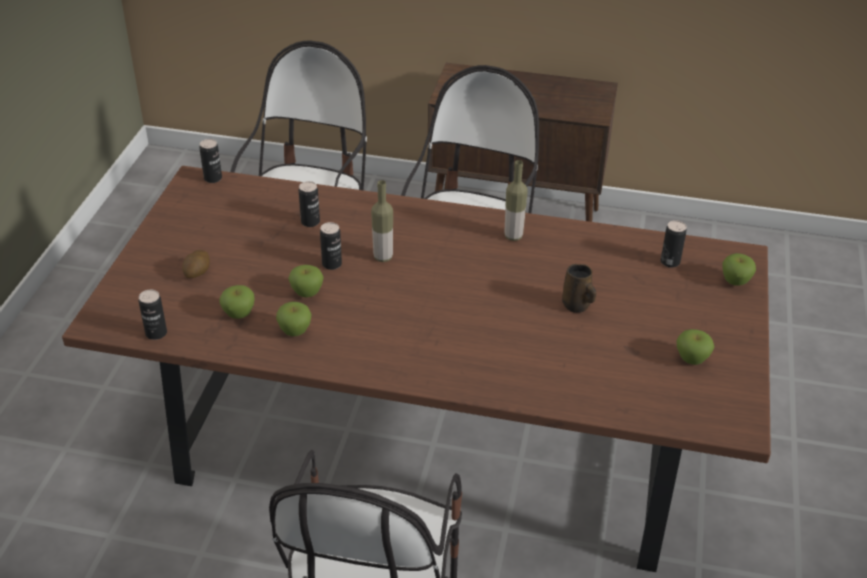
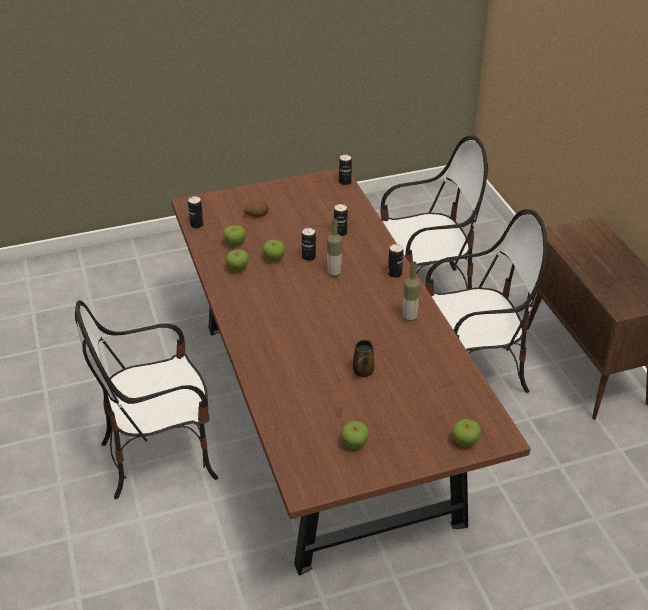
camera: 60 degrees right, 0 degrees up
(670, 262) = (455, 401): can -> can (394, 273)

